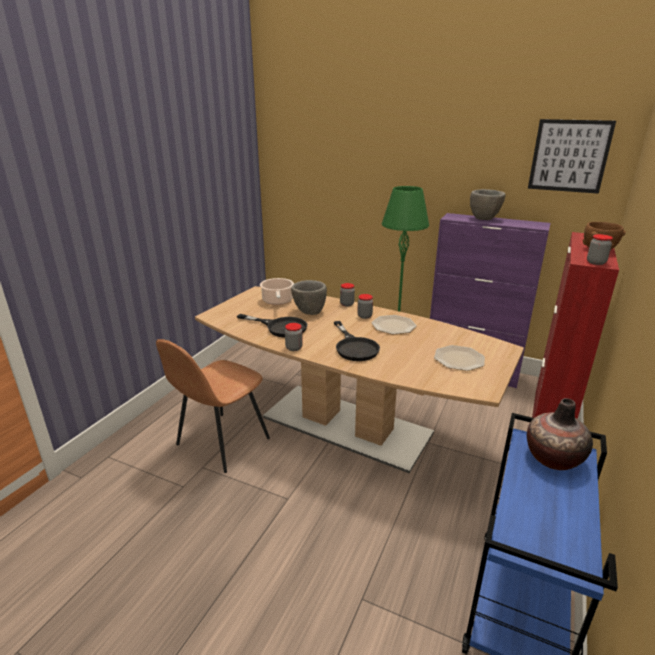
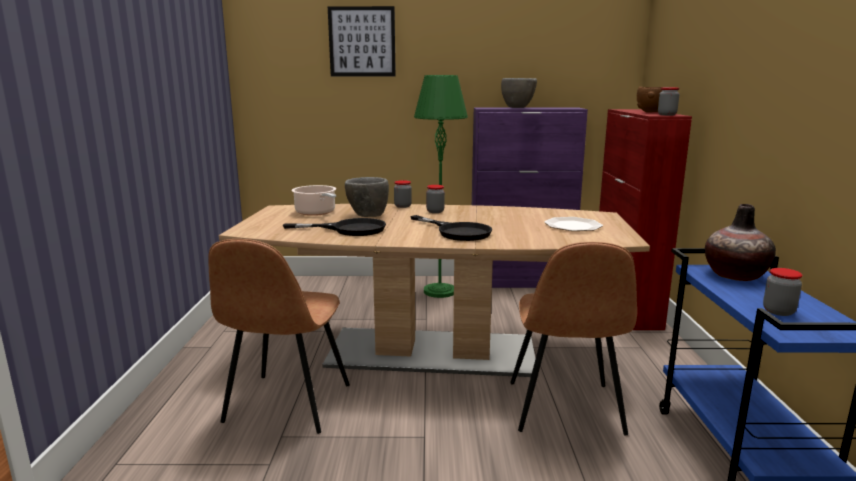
camera: 25 degrees left, 10 degrees down
(294, 348) = (389, 241): jar -> jar (778, 311)
(393, 325) = (475, 214): plate -> none
(406, 510) = (564, 409): none -> brown chair
(569, 156) = (587, 39): picture -> picture (362, 42)

